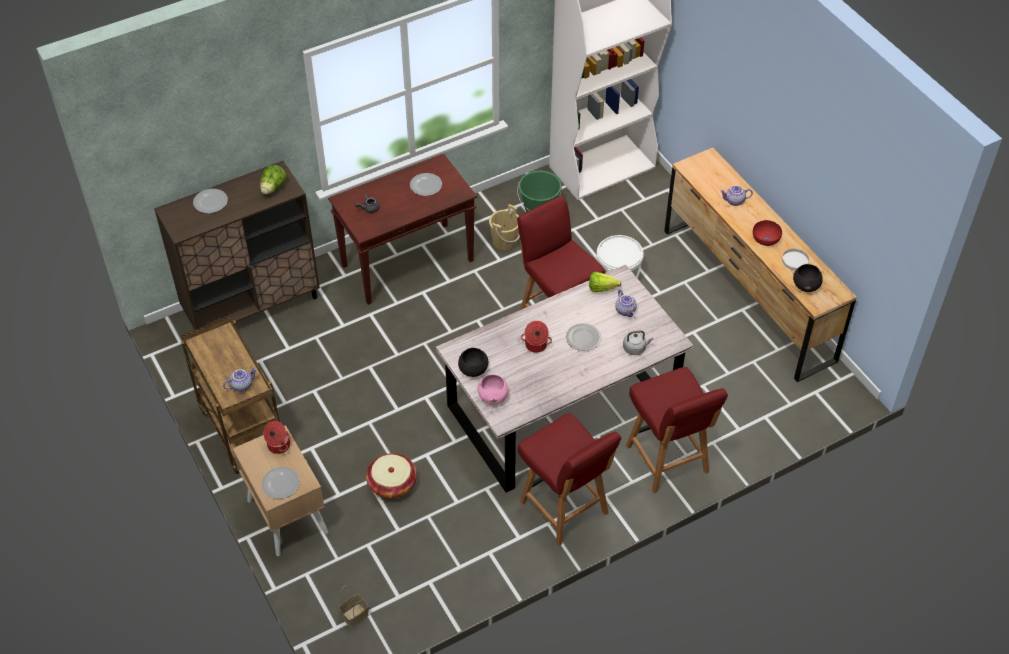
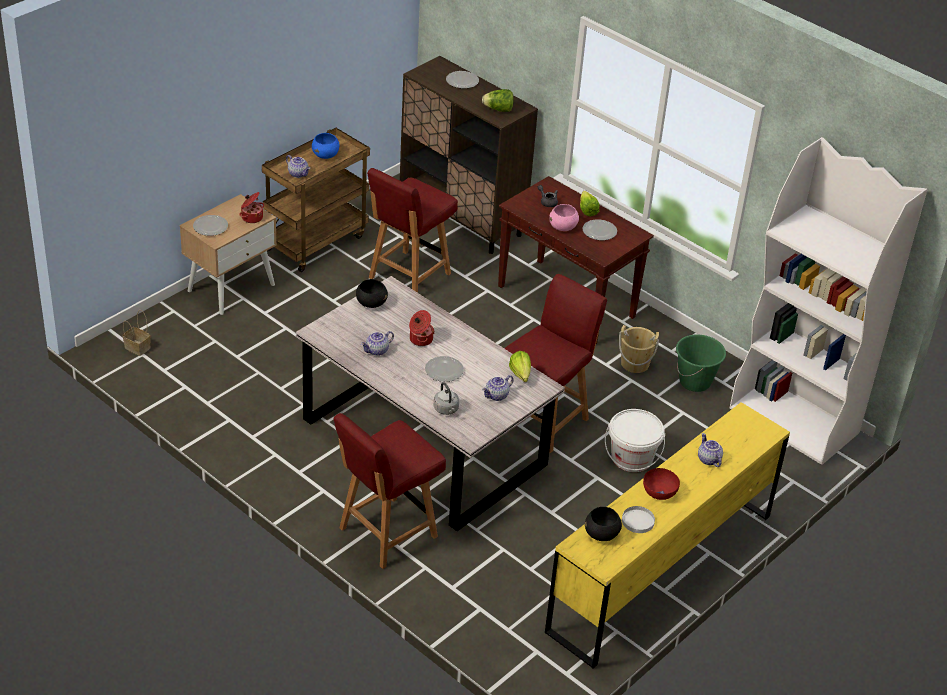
camera: 70 degrees right, 10 degrees down
(218, 356) = (326, 155): none -> blue bowl
(390, 185) = (587, 209): none -> lettuce
(392, 484) = (287, 343): basket -> none
(493, 396) = (342, 321): pink bowl -> pink bowl (563, 227)
(543, 380) = (377, 351): none -> teapot
(565, 509) = (296, 464): red chair -> red chair (408, 277)
(747, 294) = (661, 572): brown dresser -> yellow dresser

